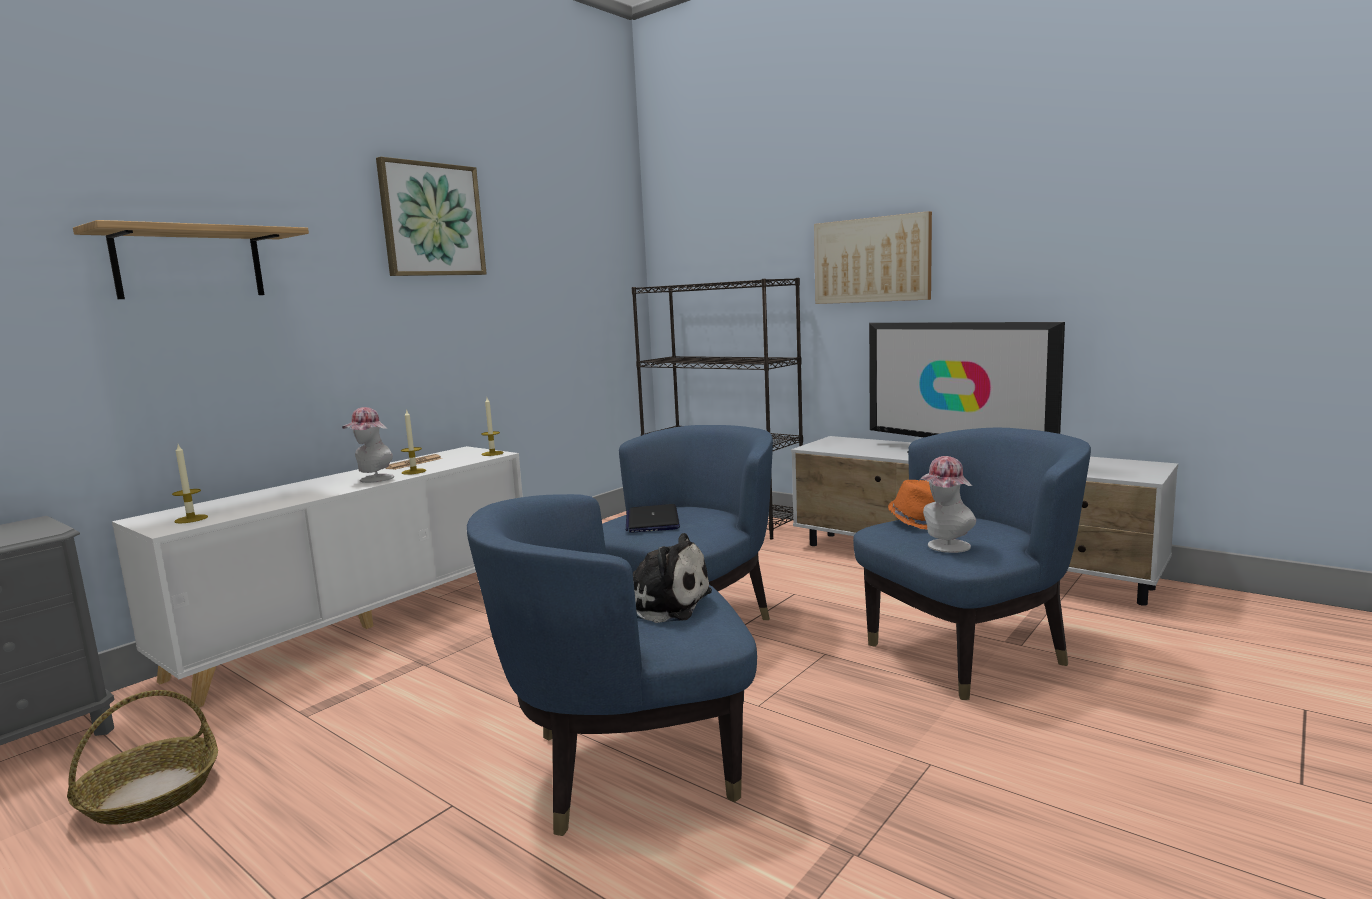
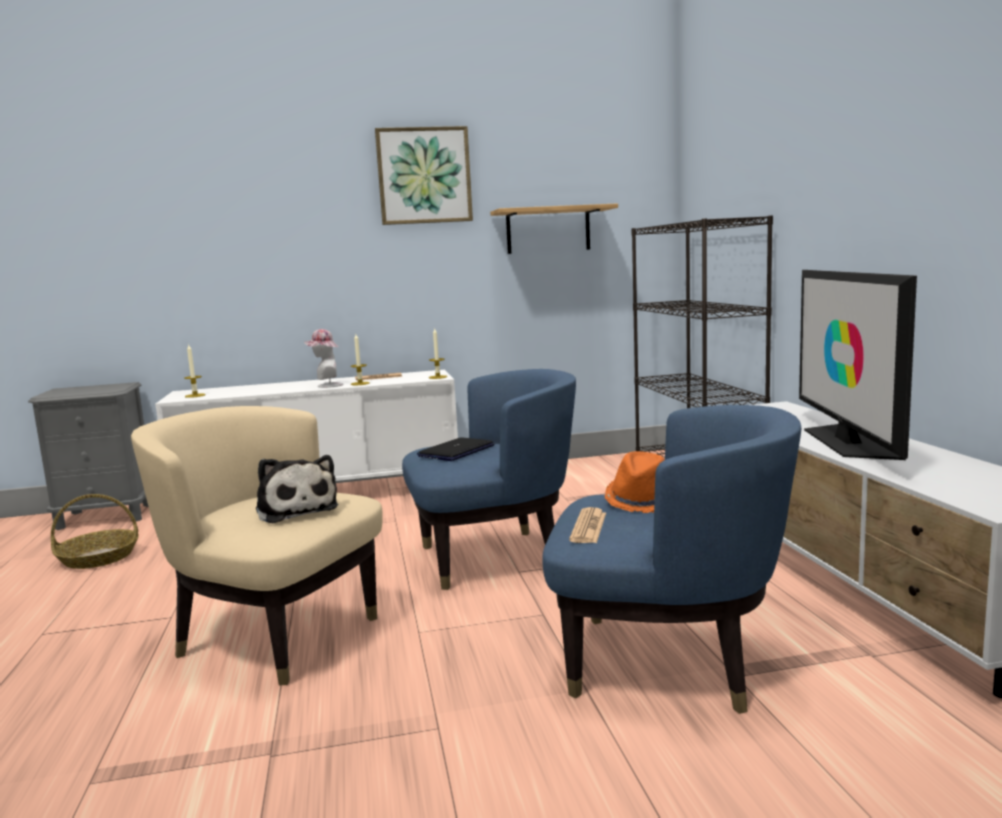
camera: 40 degrees right, 0 degrees up
(189, 264) = (229, 221): shelf -> shelf (548, 230)
(627, 766) = (275, 635): blue armchair -> beige armchair
(872, 260) = (831, 192): picture -> none
(944, 547) = (588, 527): hat -> newspaper

